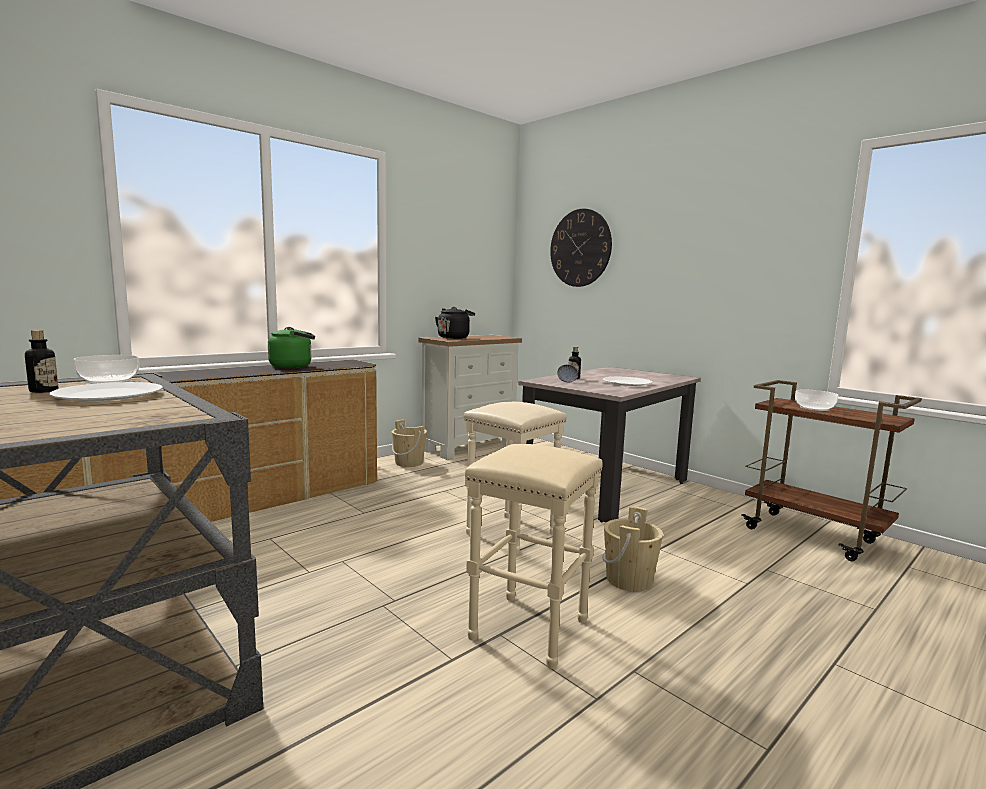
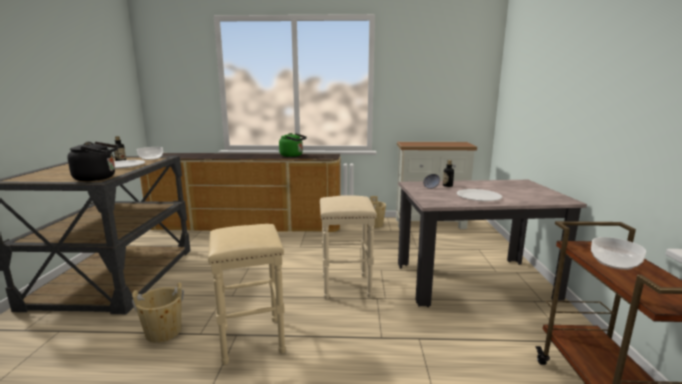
camera: 45 degrees right, 5 degrees up
(454, 337) = (420, 143): black kettle -> black kettle (98, 178)
(580, 248) = (530, 70): wall clock -> none
(629, 580) = (355, 345): beige bucket -> beige bucket (163, 332)

